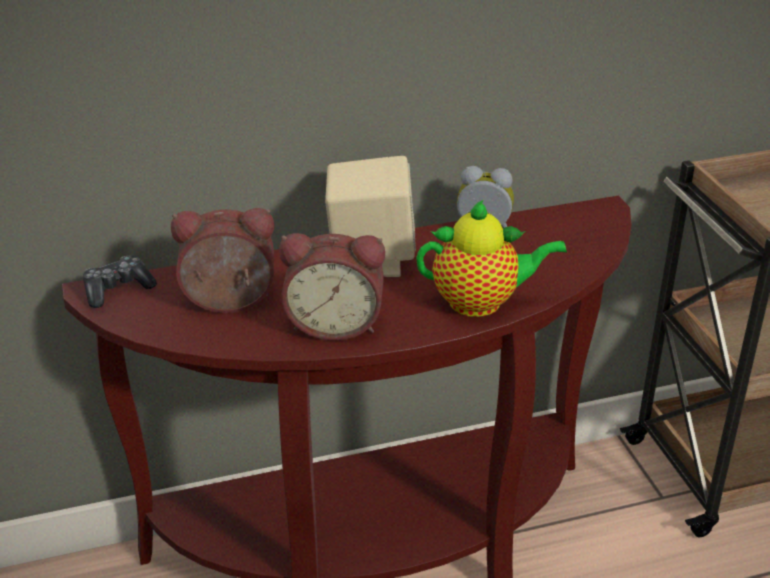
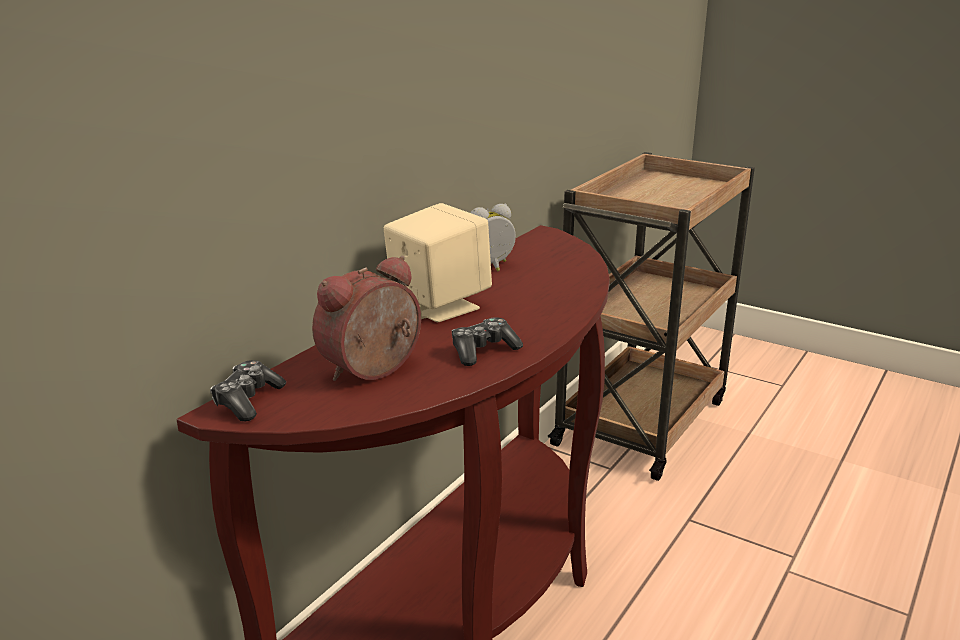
camera: 40 degrees left, 10 degrees down
(335, 323) = (483, 351): alarm clock -> game controller
(481, 302) = (562, 303): teapot -> none

